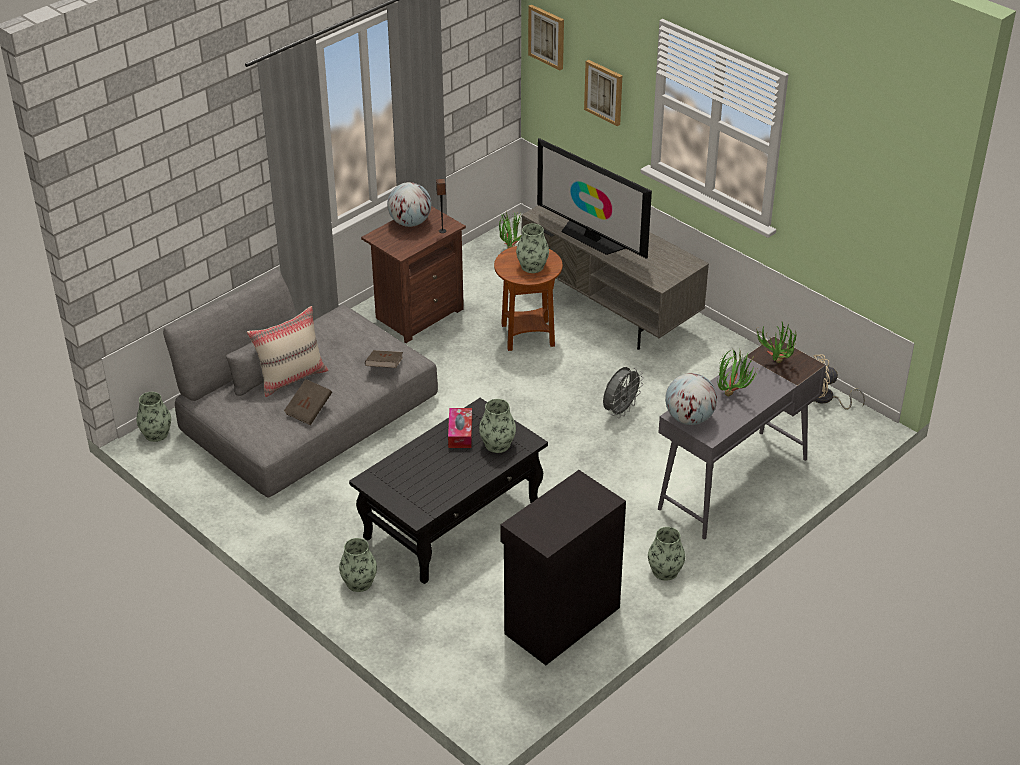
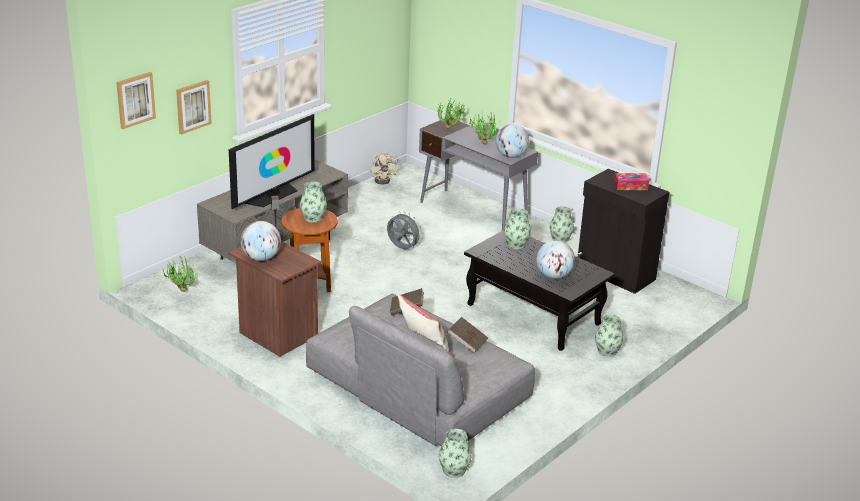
camera: 95 degrees left, 10 degrees down
(412, 471) = (553, 276): none -> globe
(460, 433) = (507, 258): tissue box -> tissue box (630, 186)

